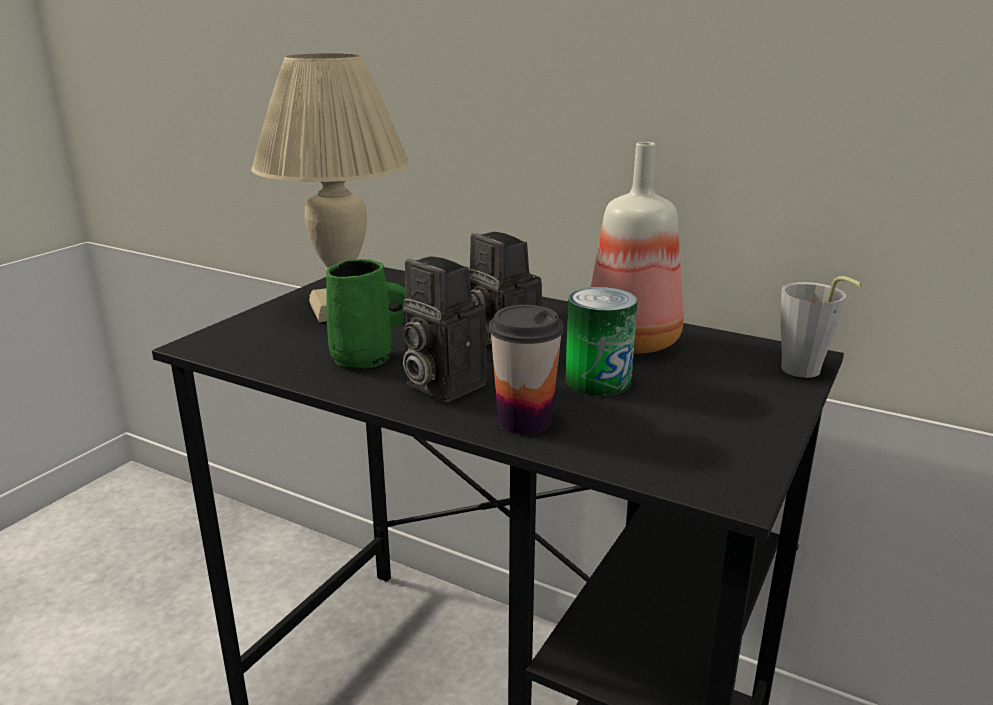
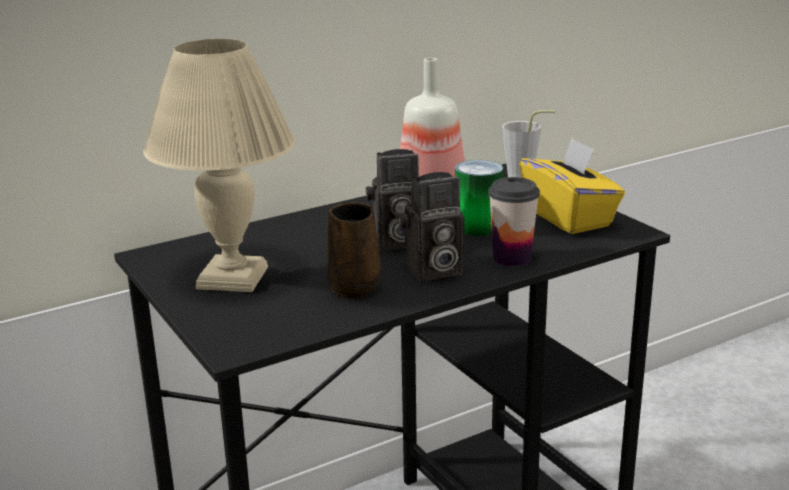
camera: 60 degrees left, 0 degrees up
(366, 358) = (355, 286): green mug -> brown mug
(711, 430) = (569, 217): none -> yellow tissue box

